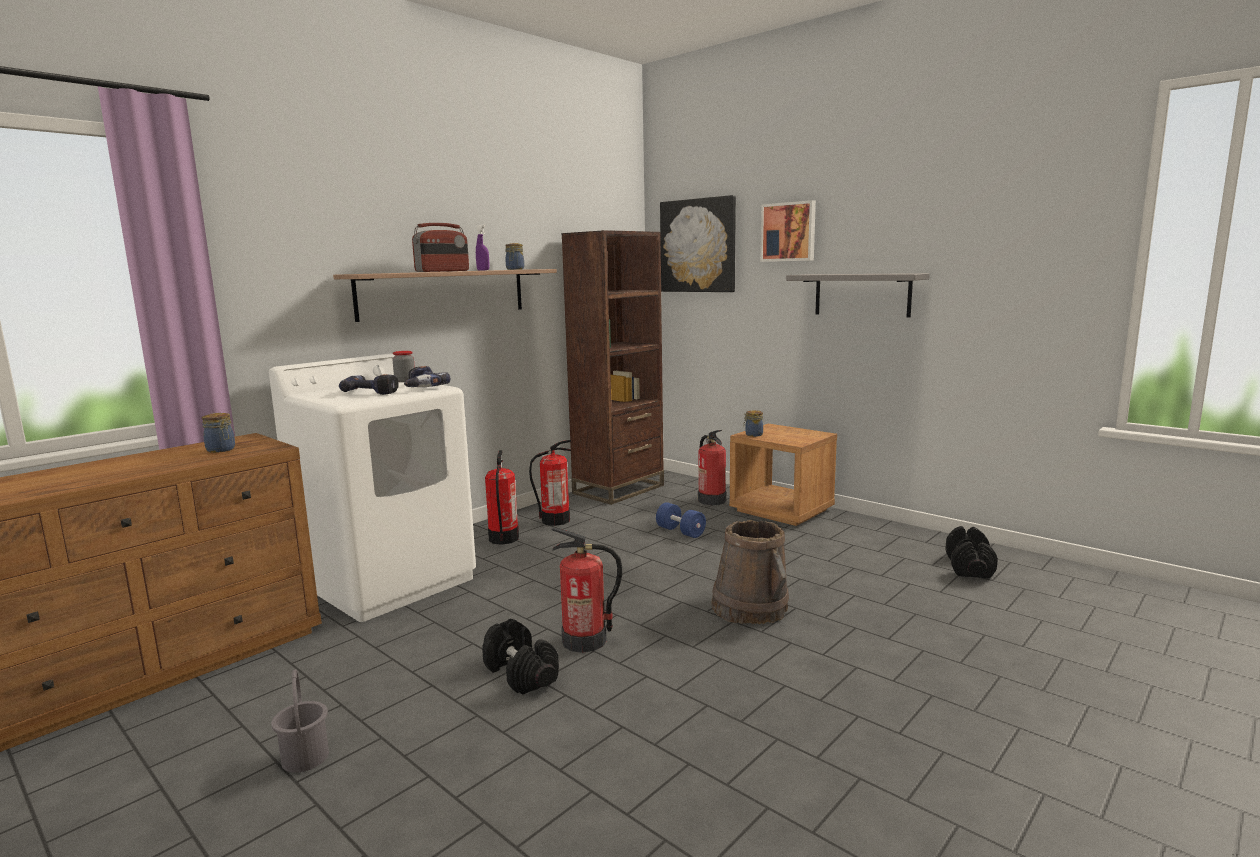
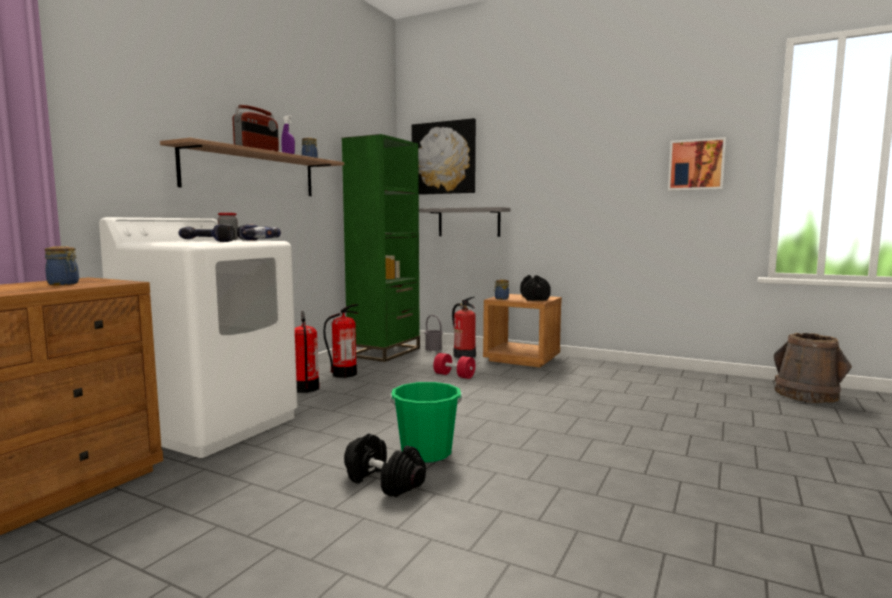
camera: 15 degrees left, 5 degrees down
(304, 758) = (201, 576): grey bucket -> grey bucket (433, 349)
(585, 641) = (426, 453): fire extinguisher -> green bucket
(619, 489) = (384, 352): brown bookcase -> green bookcase
(680, 532) = (454, 375): blue dumbbell -> red dumbbell
(750, 608) = (545, 419): brown bucket -> brown bucket (806, 395)
(789, 232) = (519, 145): picture -> picture (696, 165)
(862, 294) = (578, 191): grey shelf -> grey shelf (469, 222)
(969, 567) = (680, 384): black dumbbell -> black dumbbell (534, 298)

